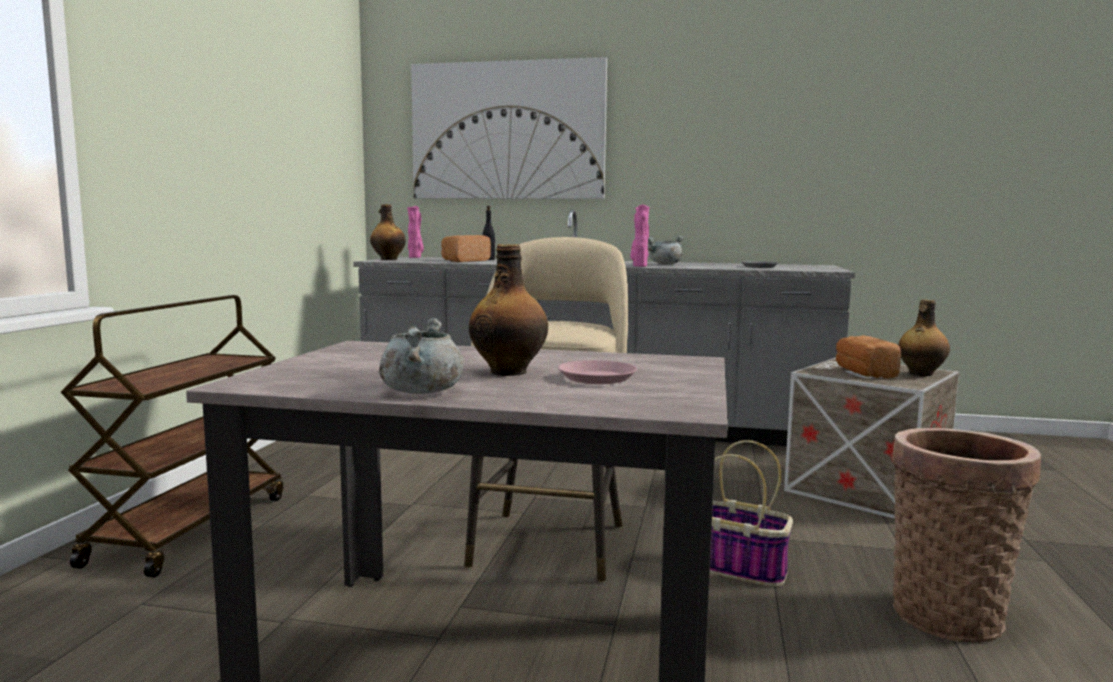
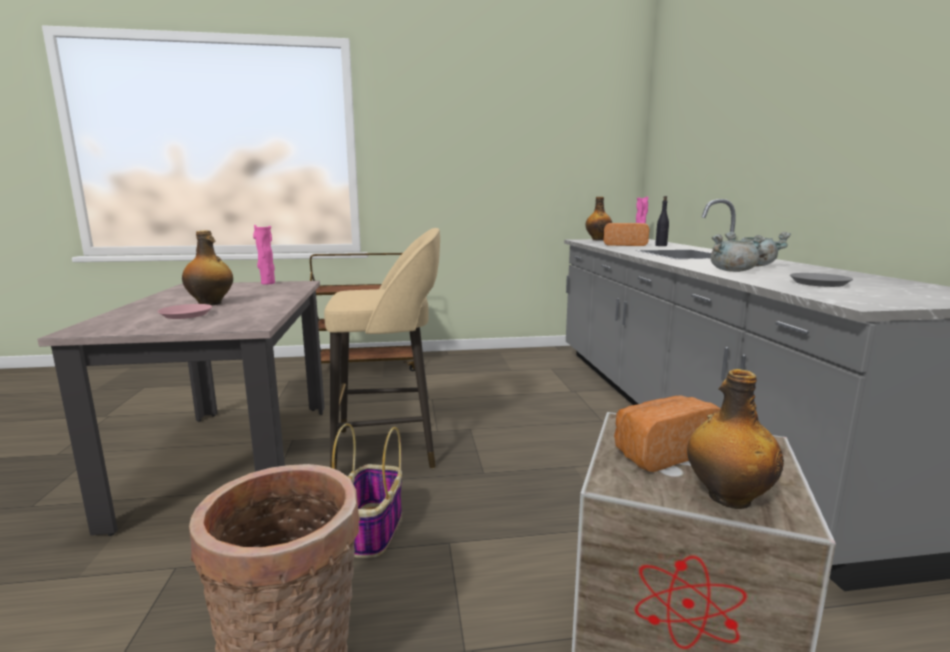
camera: 70 degrees right, 5 degrees up
(421, 391) = (161, 299): grey cooking pot -> grey cooking pot (732, 271)
(507, 131) = (714, 120): picture -> none
(639, 266) = (685, 263): pink vase -> pink vase (268, 283)

